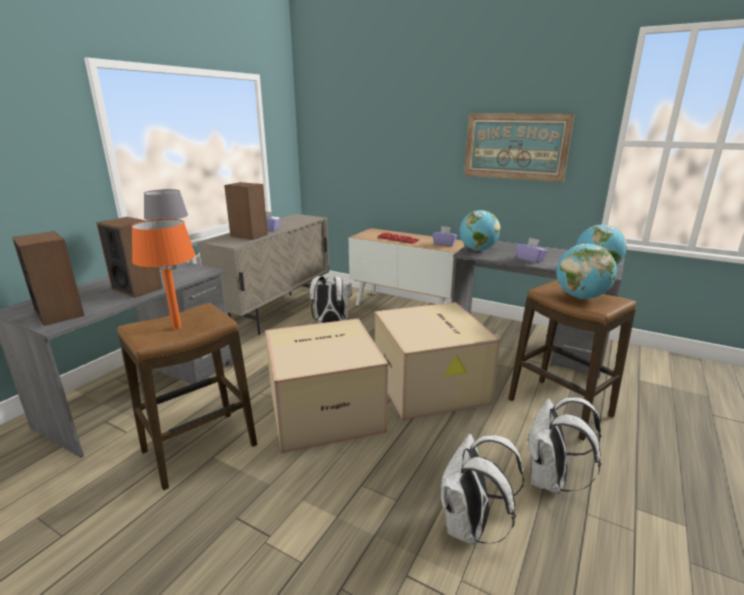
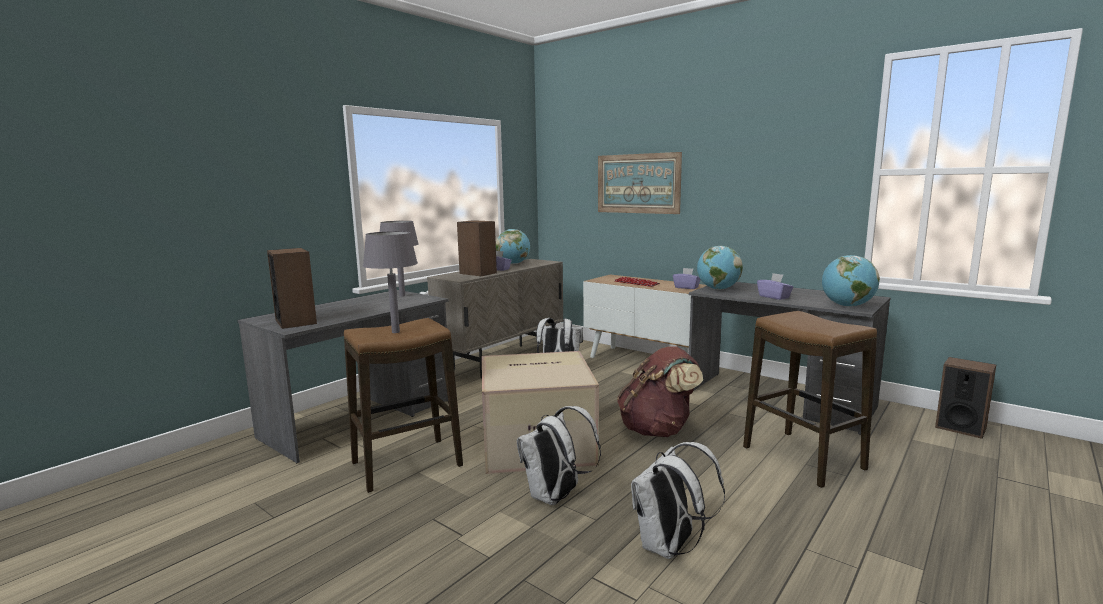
camera: 10 degrees right, 10 degrees down
(137, 289) = (365, 308): speaker -> speaker (960, 428)
(177, 327) = (396, 332): orange table lamp -> grey table lamp
(431, 386) = (658, 430): cardboard box -> brown backpack
(515, 146) = (762, 181): picture -> picture (638, 183)
(550, 480) = (771, 518): white backpack -> white backpack (556, 497)
(580, 297) = (813, 324): globe -> globe (513, 264)

